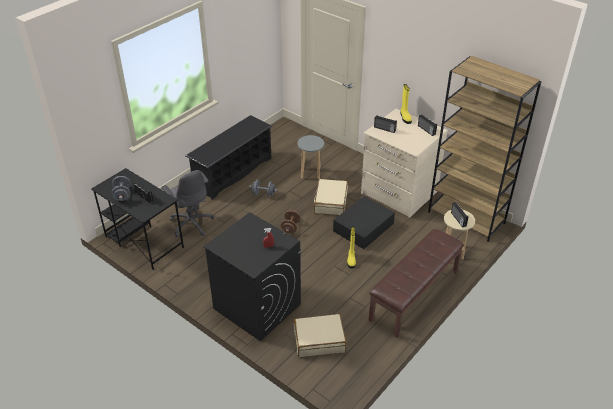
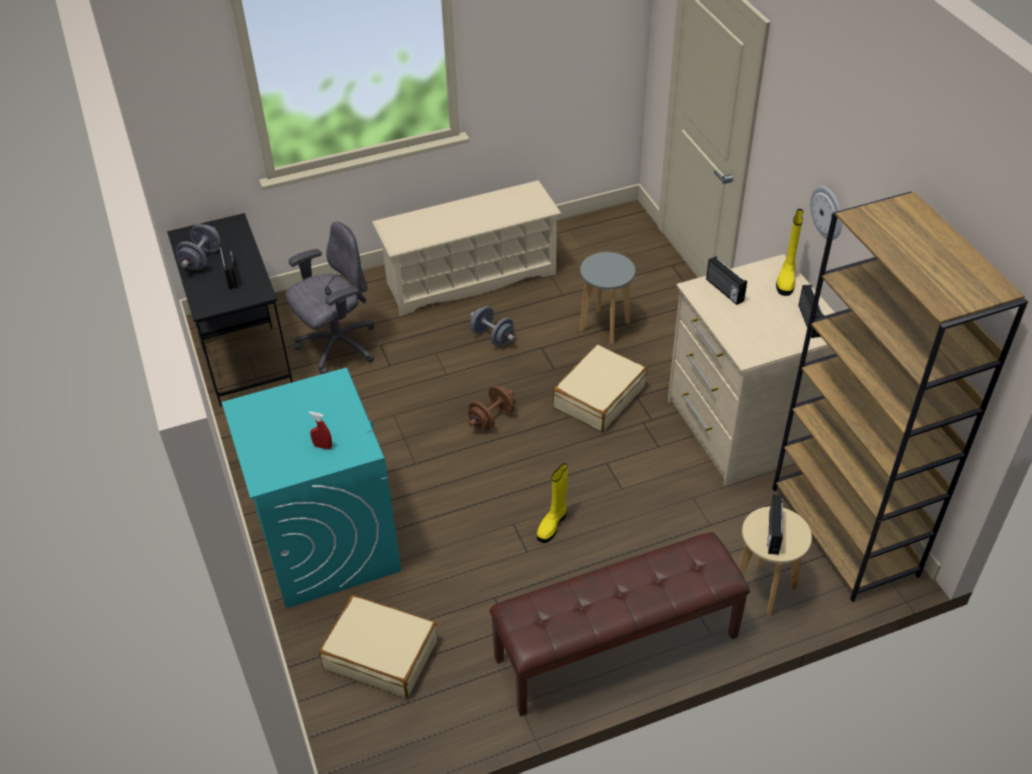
camera: 30 degrees right, 5 degrees up
(191, 223) = (337, 346): grey office chair -> grey office chair turned 120 degrees counterclockwise
(232, 173) = (470, 278): black shoe rack -> beige shoe rack
(256, 306) = (327, 541): black washing machine -> turquoise washing machine
(362, 227) = (620, 470): black storage box -> none
(418, 81) = (827, 212): none -> wall clock

